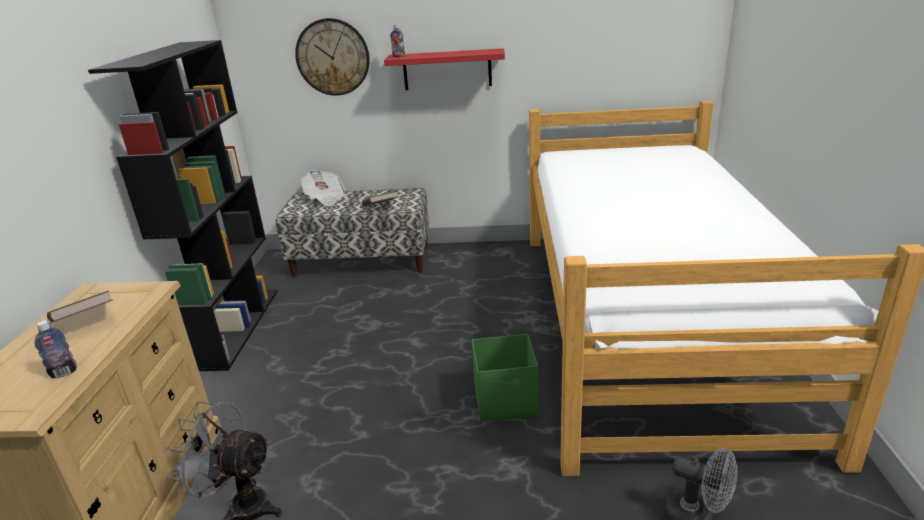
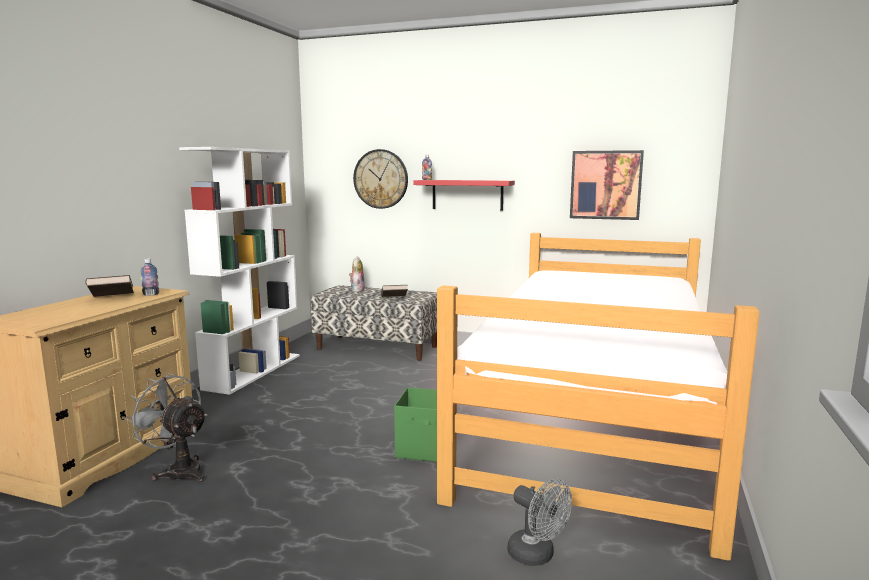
camera: 15 degrees right, 15 degrees down
(64, 373) = (75, 314): bottle -> bottle (151, 294)
(235, 327) = (253, 371): black bookcase -> white bookcase
(325, 199) = (357, 290): newspaper -> plush toy
(609, 47) = (605, 185): none -> picture

